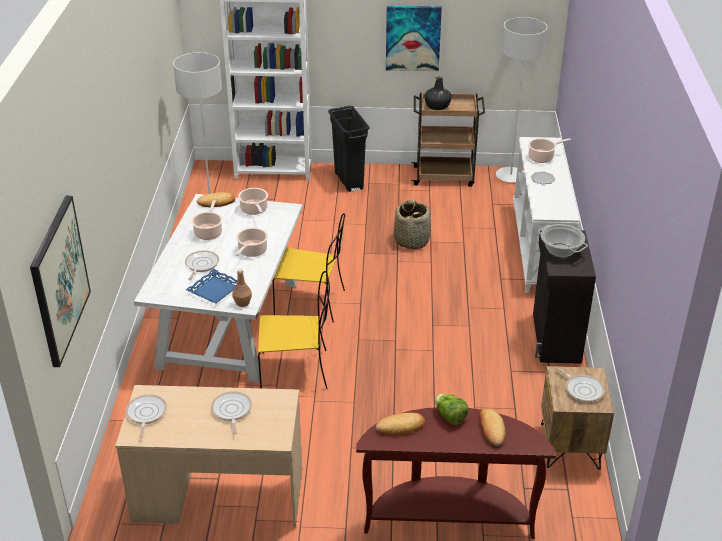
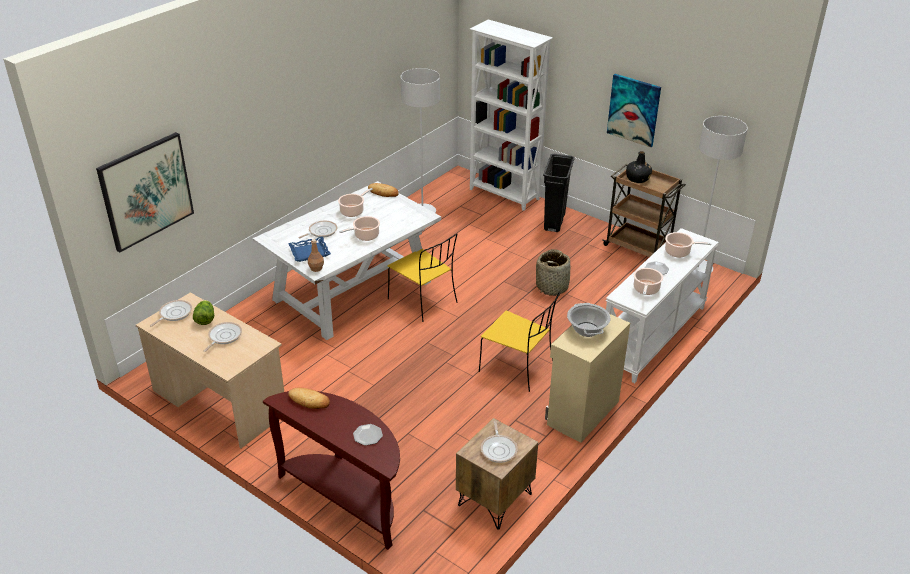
camera: 35 degrees right, 0 degrees up
(254, 210) = (402, 207): cooking pot -> cooking pot (646, 290)
(296, 370) = (360, 344): yellow chair -> yellow chair (518, 368)
(450, 417) = (350, 411): lettuce -> lettuce (205, 319)
(491, 429) = (367, 435): bread -> plate
(555, 338) = (581, 413): black cabinet -> beige cabinet

